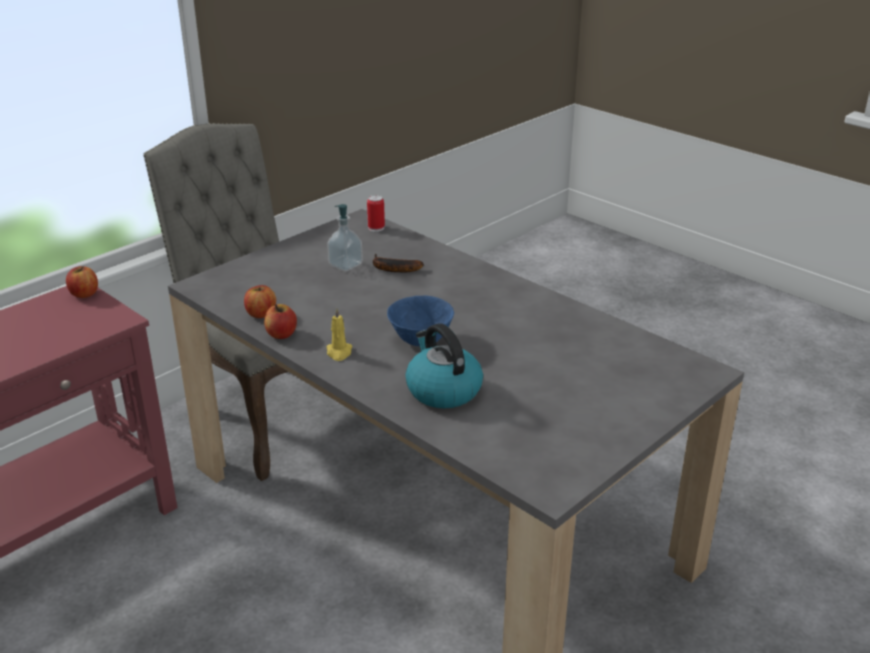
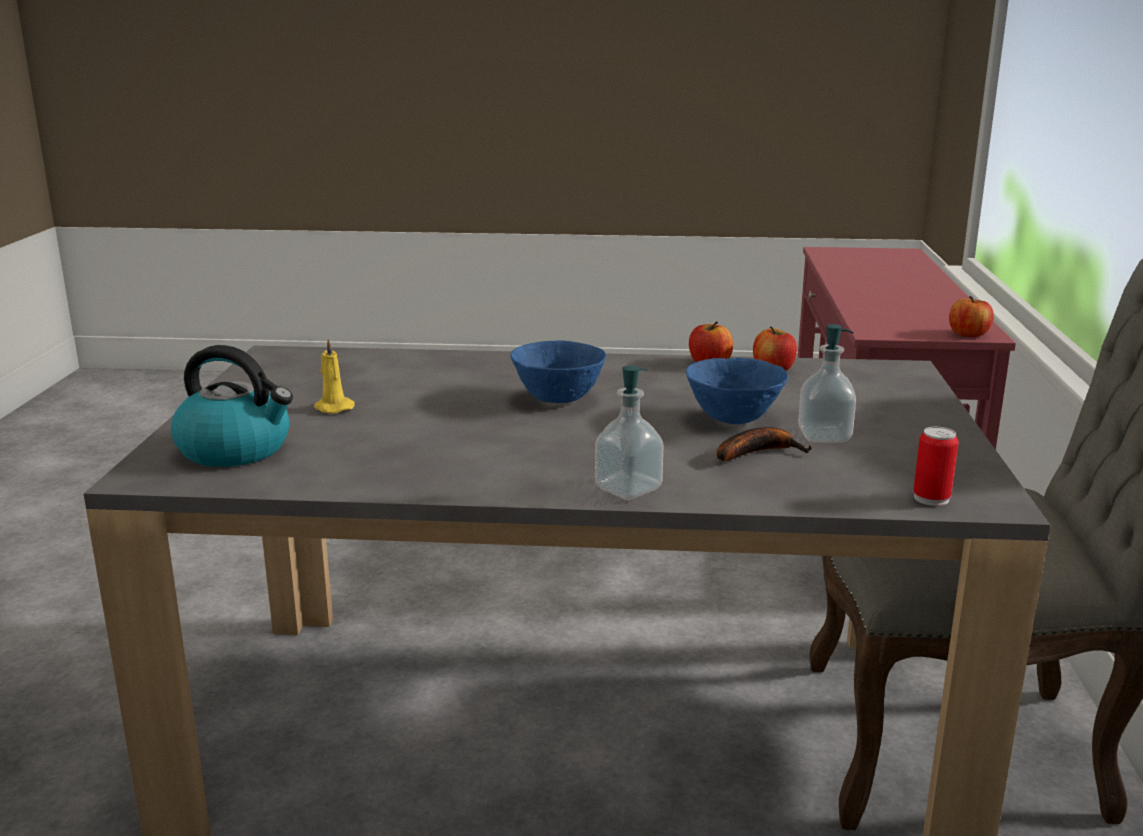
camera: 140 degrees right, 10 degrees down
(339, 352) = (621, 369): yellow candle -> yellow candle (332, 407)
(362, 289) = (735, 420): none -> blue bowl
(442, 390) = (463, 375): kettle -> kettle (236, 450)
(480, 274) = (628, 489): none -> soap dispenser

